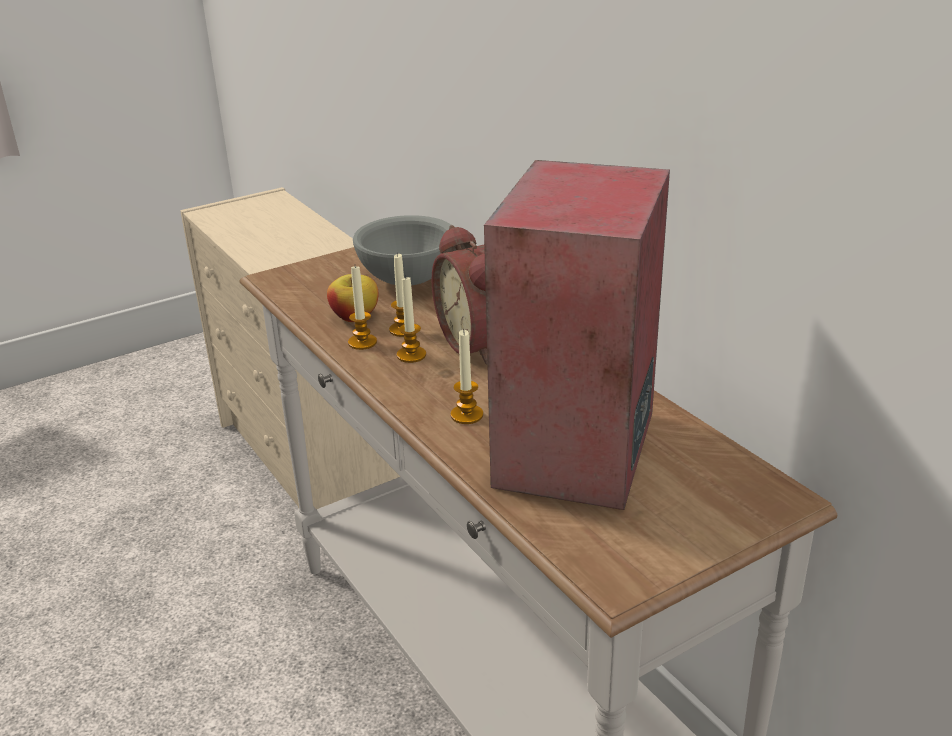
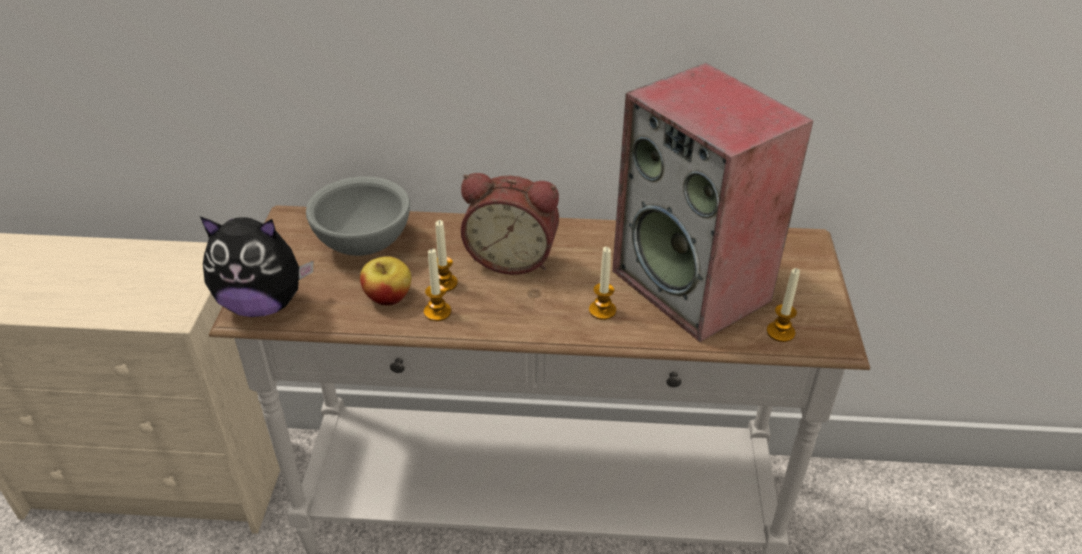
camera: 55 degrees left, 10 degrees up
(287, 278) = (263, 304): none -> plush toy
(411, 355) = (488, 297): candle -> candle (780, 332)

